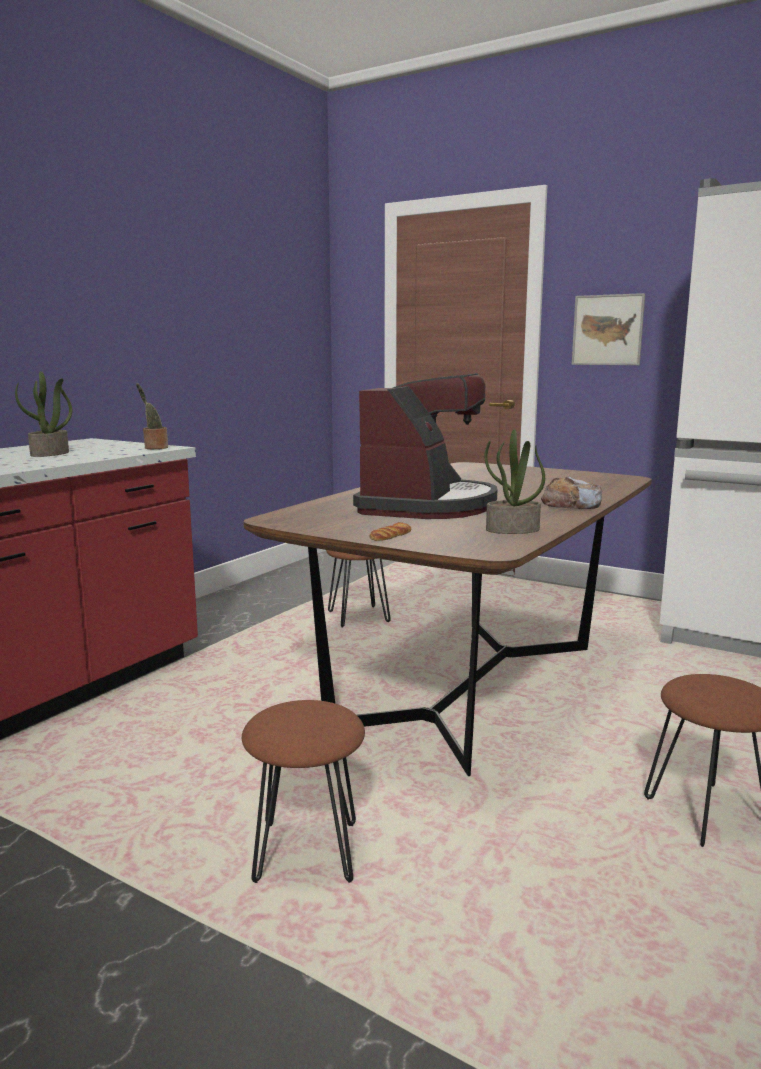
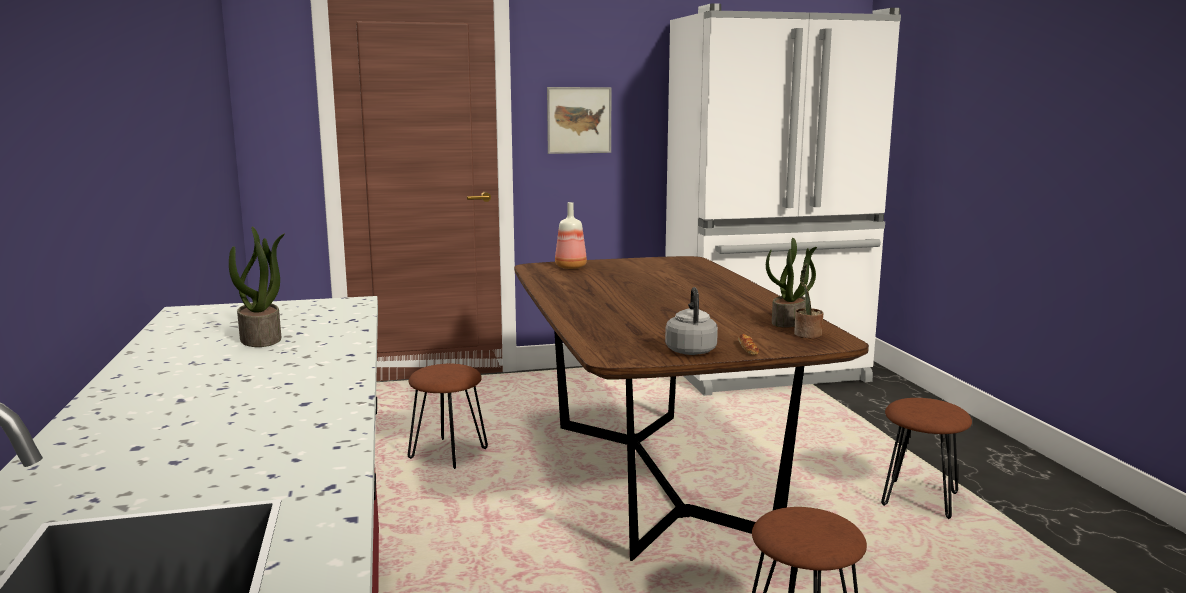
camera: 45 degrees left, 0 degrees up
(154, 448) = (341, 305): potted plant -> potted plant (807, 335)
(344, 527) = (690, 350): none -> grey kettle
(427, 506) = (665, 315): coffee machine -> none
(493, 468) = (570, 267): none -> bottle
(571, 504) = (742, 291): bread -> none

